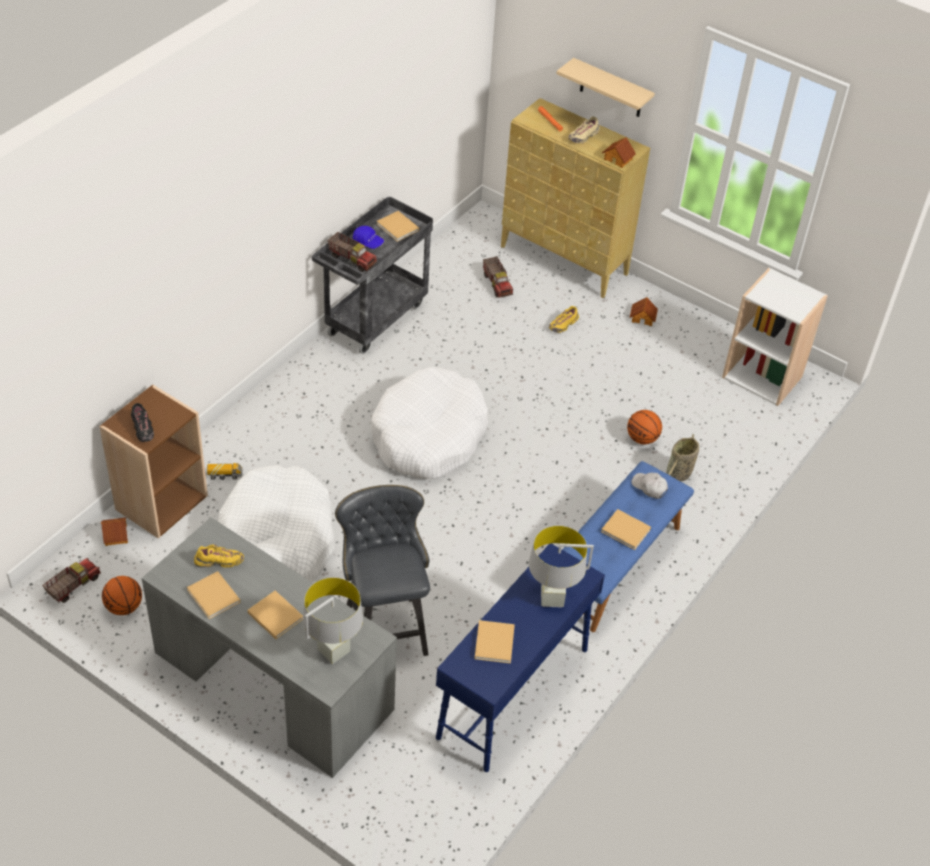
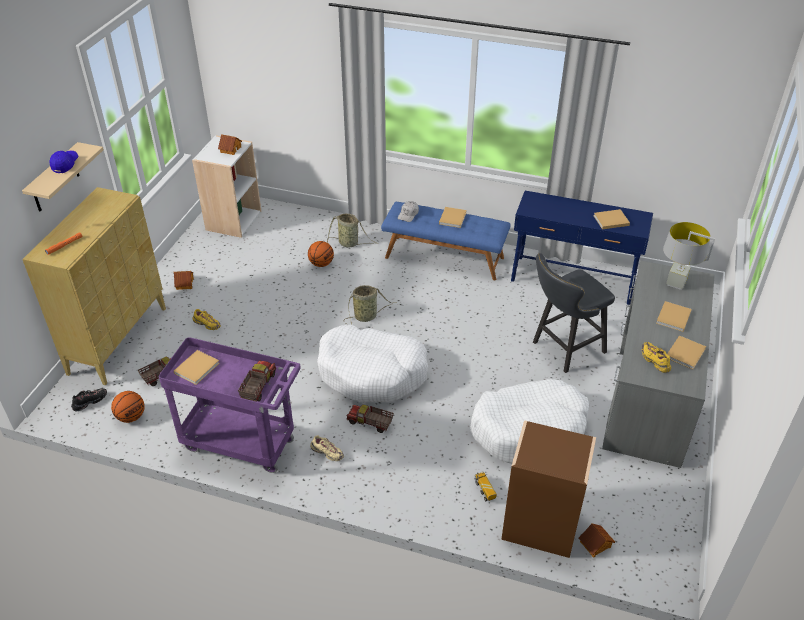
camera: 105 degrees left, 5 degrees down
(73, 586) = (665, 552): toy truck -> toy truck (370, 423)
(124, 607) = (658, 505): basketball -> basketball (131, 417)
(142, 429) = (569, 450): black shoe -> black shoe (90, 402)
(368, 243) = (228, 382): blue cap -> blue cap (65, 165)
(373, 323) = (244, 447): grey cart -> purple cart
(524, 455) = (367, 316): none -> basket
(552, 599) = (560, 205): grey table lamp -> none
(583, 137) = (88, 222): beige shoe -> beige shoe (327, 453)
(618, 159) = (119, 200): toy house -> toy house (230, 149)

